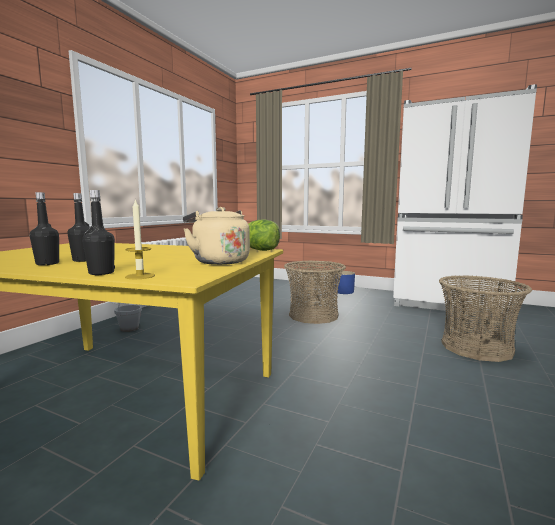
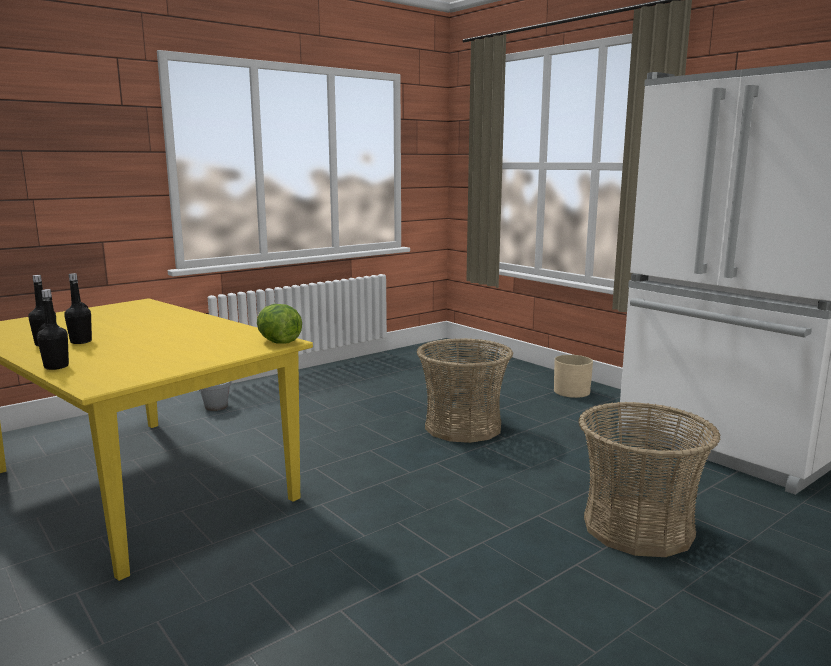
camera: 25 degrees right, 5 degrees up
(140, 276) = (73, 376): candle -> none
(218, 261) = (184, 361): beige kettle -> none
(343, 291) = (572, 391): blue planter -> beige planter

